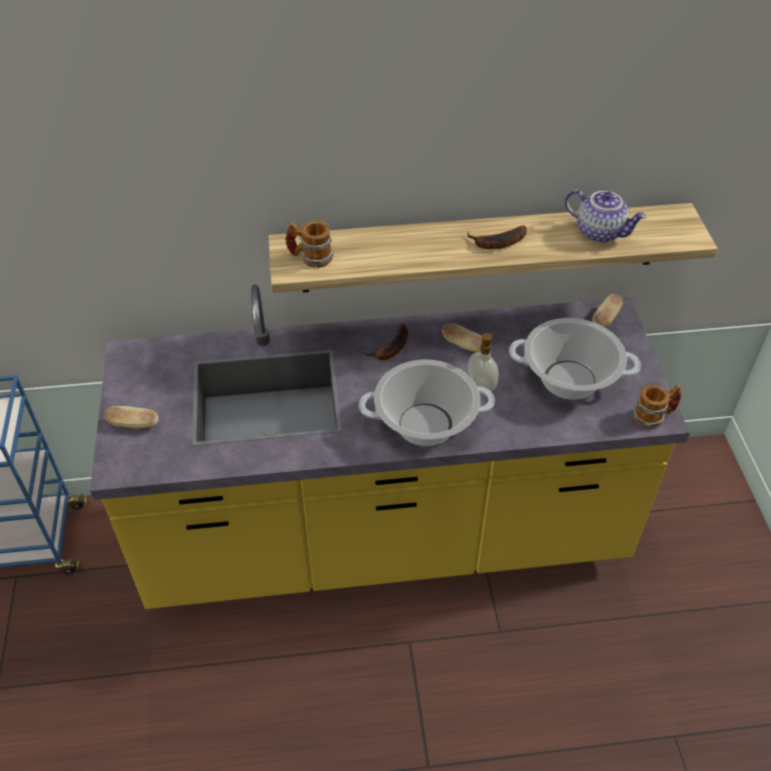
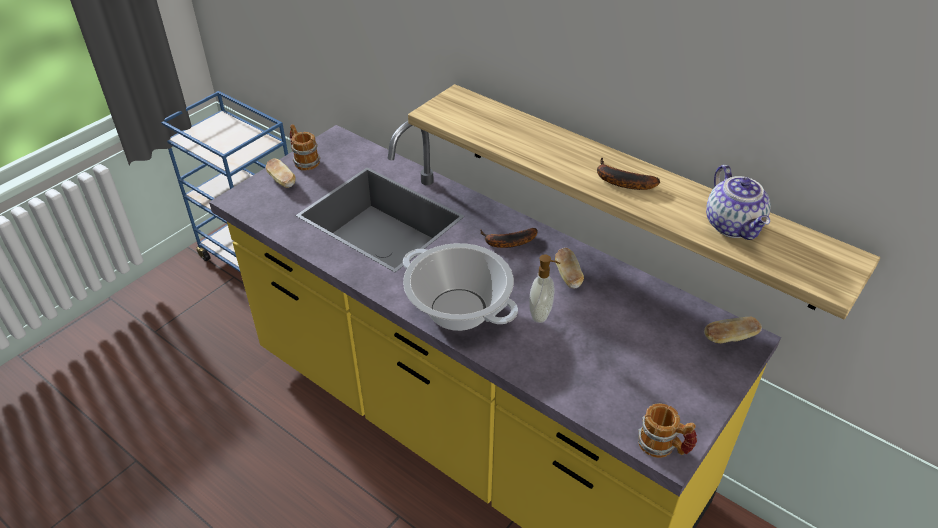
camera: 45 degrees right, 5 degrees down
(310, 257) = (459, 112): mug -> mug (304, 160)
(569, 380) = (623, 361): cooking pot -> none

